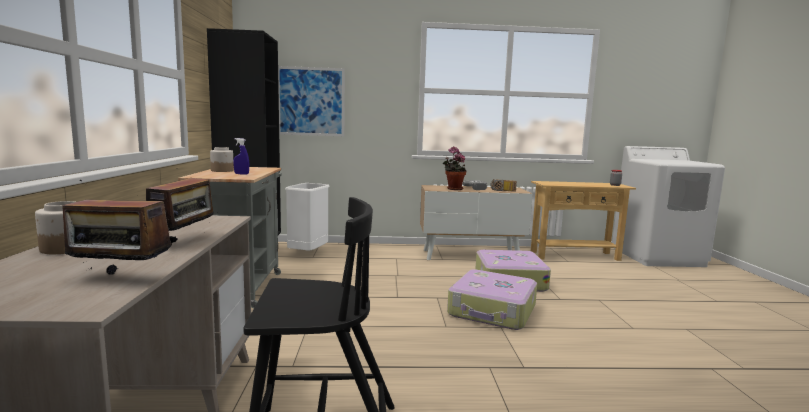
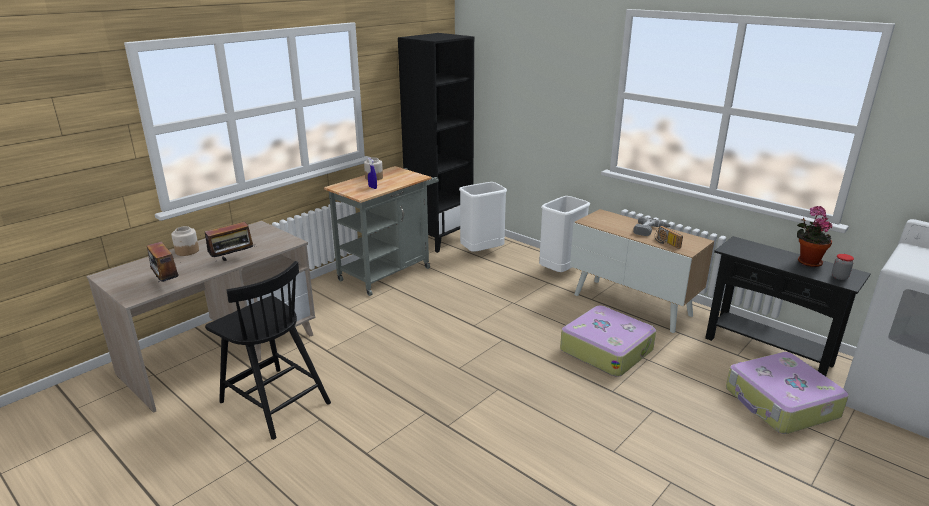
camera: 45 degrees right, 15 degrees up
(311, 101) = (513, 95): picture -> none
(392, 251) = (560, 272): none -> white trash can
(453, 189) = (612, 226): potted plant -> potted plant (807, 262)
(492, 311) = (521, 372): suitcase -> suitcase (780, 403)
(574, 255) = (767, 351): beige console table -> black console table

